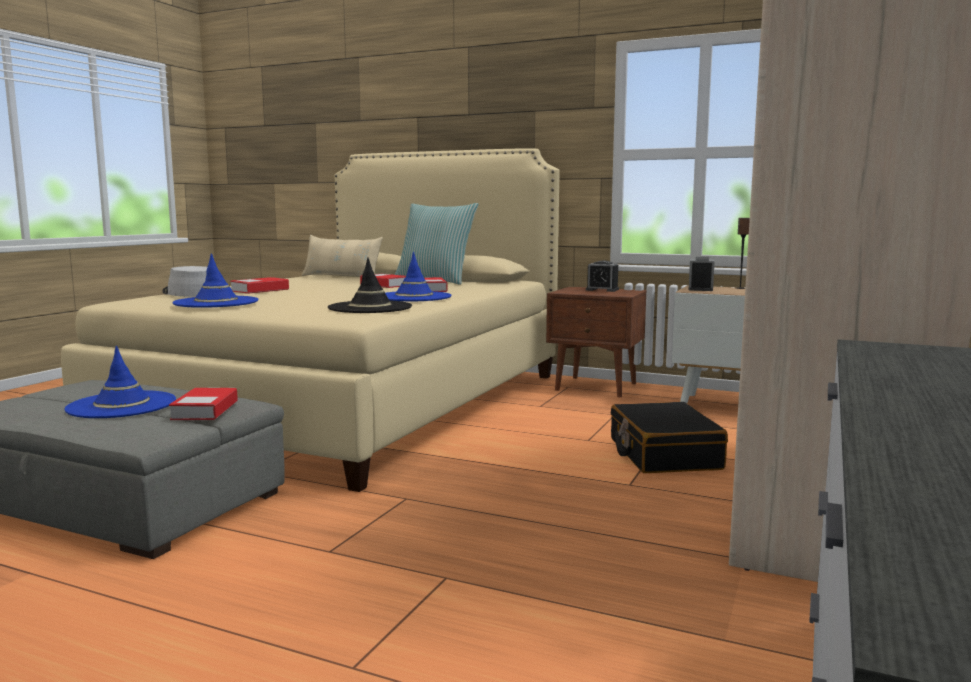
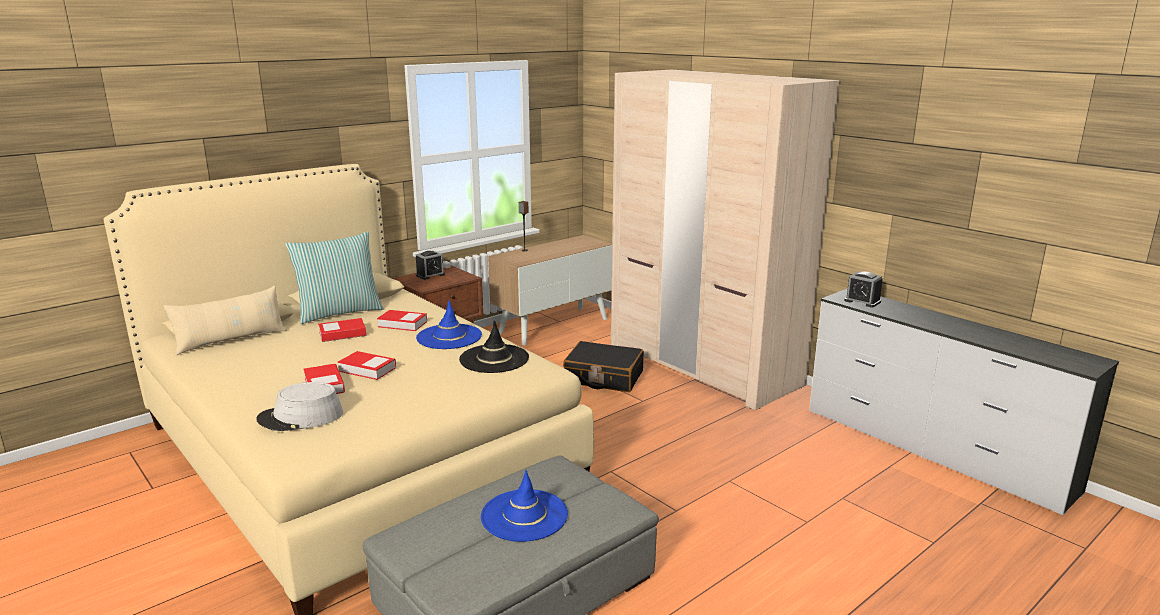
camera: 65 degrees left, 10 degrees up
(205, 410) = (569, 481): book -> book (367, 369)
(216, 303) = (397, 410): blue hat -> none
(700, 289) = (513, 258): alarm clock -> alarm clock (862, 301)

